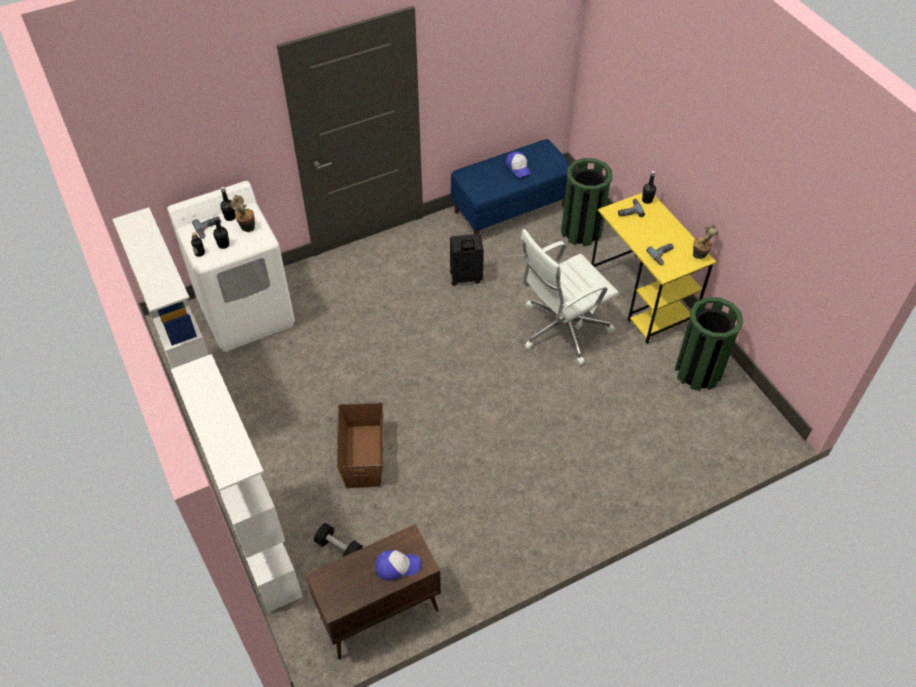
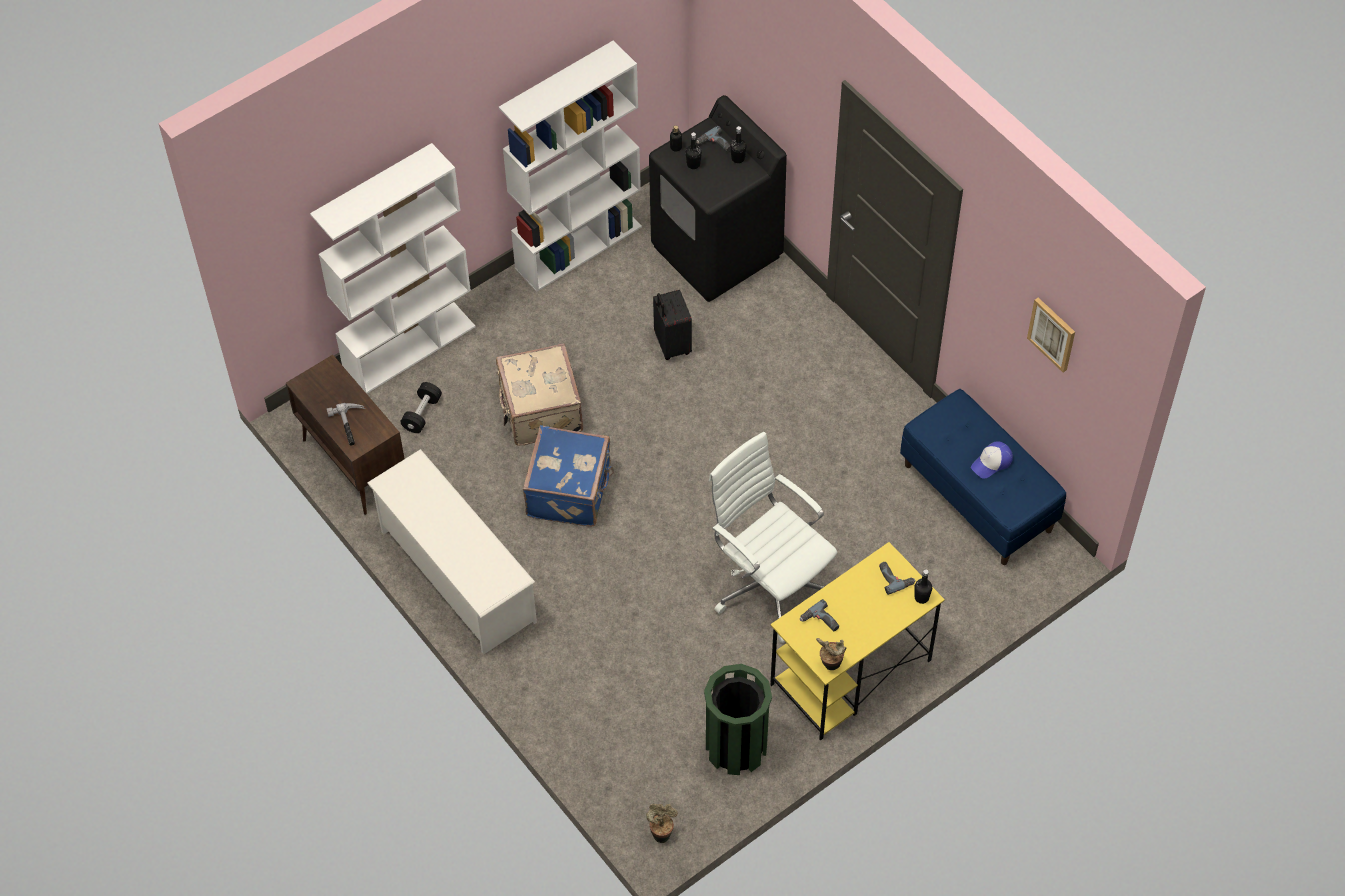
camera: 80 degrees right, 5 degrees up
(246, 227) = (725, 177): potted plant -> potted plant (661, 833)
(247, 312) = (717, 251): white washing machine -> black washing machine
(364, 455) = (539, 411): brown storage box -> beige suitcase
(397, 566) = (350, 425): cap -> hammer
(450, 444) = (570, 491): none -> blue suitcase
(465, 278) = (832, 465): black suitcase -> black suitcase (671, 345)
(514, 32) = (1052, 333): none -> picture
(518, 541) = (456, 575): none -> white shoe rack
(581, 231) = (958, 588): green trash can -> none

